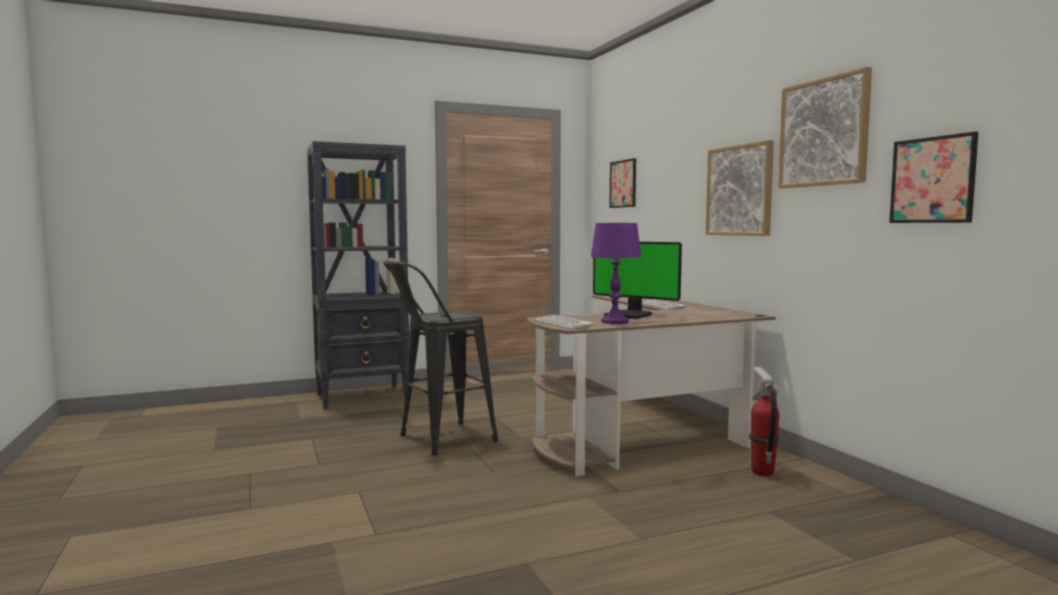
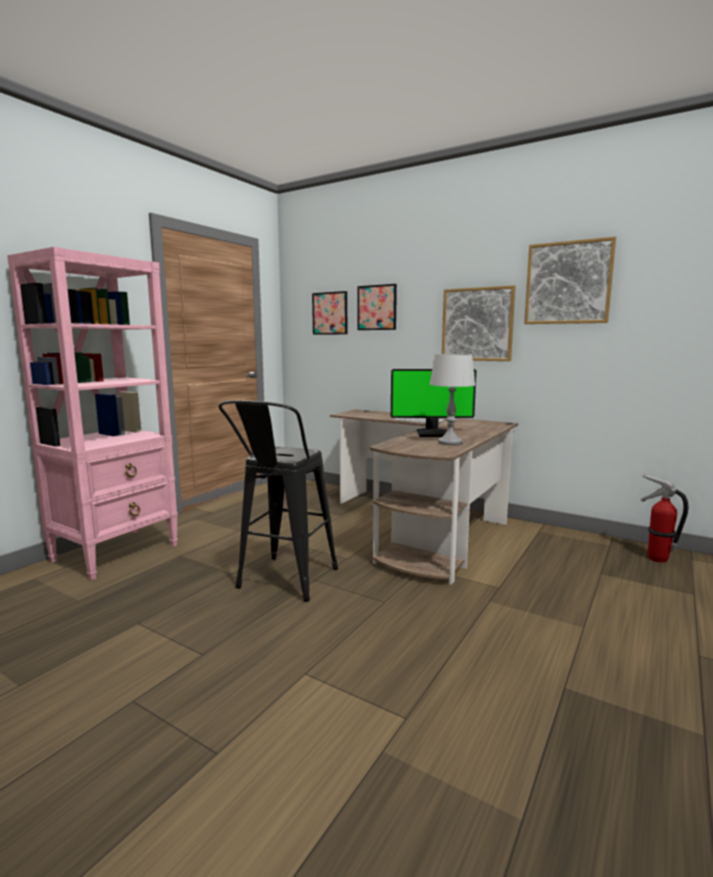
camera: 35 degrees left, 5 degrees up
(363, 397) = (117, 552): black bookcase -> pink bookcase
(562, 323) = (421, 449): keyboard -> none
(615, 322) = (450, 442): purple table lamp -> grey table lamp
(762, 472) = (544, 542): fire extinguisher -> fire extinguisher (656, 558)
(932, 180) = (667, 323): picture -> picture (376, 307)

